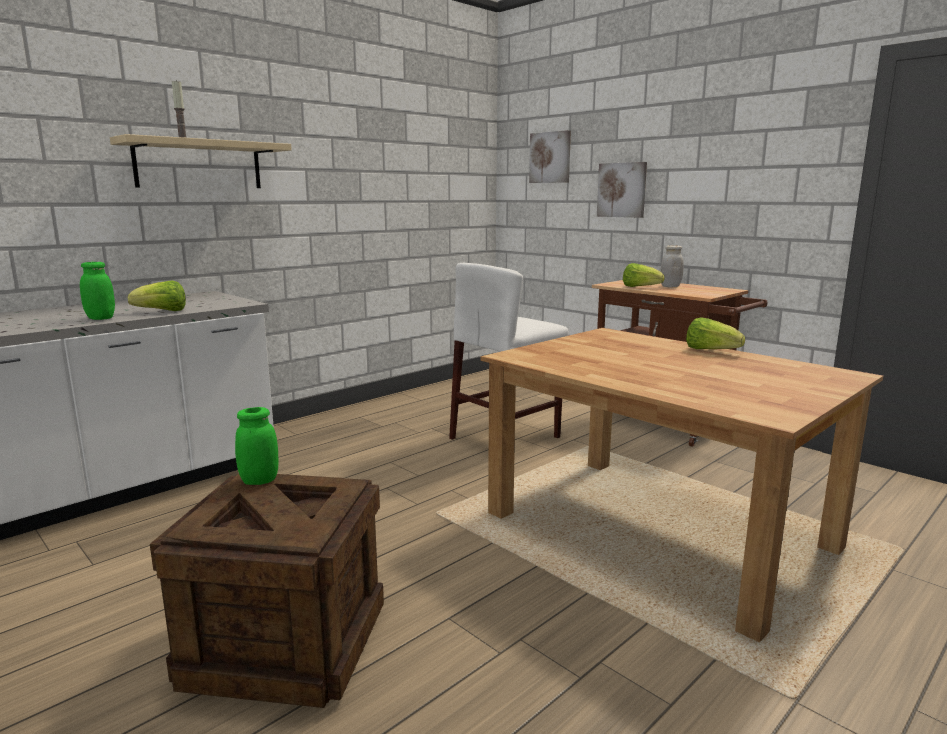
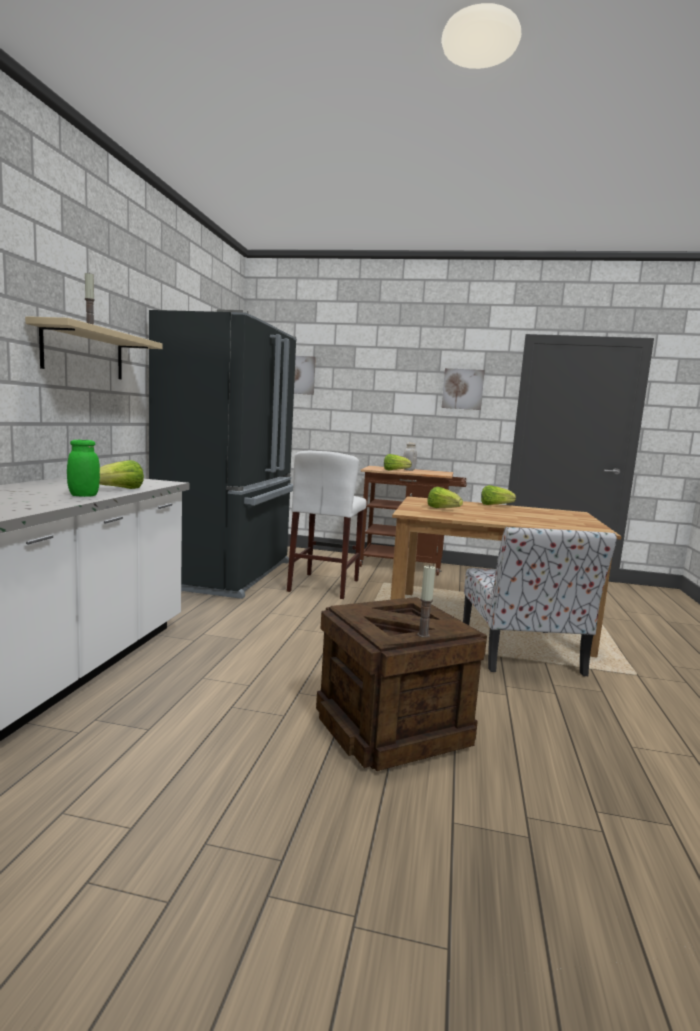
camera: 35 degrees left, 5 degrees down
(237, 535) = (423, 635): none -> candle
(259, 480) = (358, 608): green jar -> none
(420, 408) = (229, 574): none -> black fridge
(589, 352) = (443, 509): none -> lettuce
(622, 190) = (359, 403): picture -> picture (462, 389)
(634, 593) = (521, 651): none -> chair

